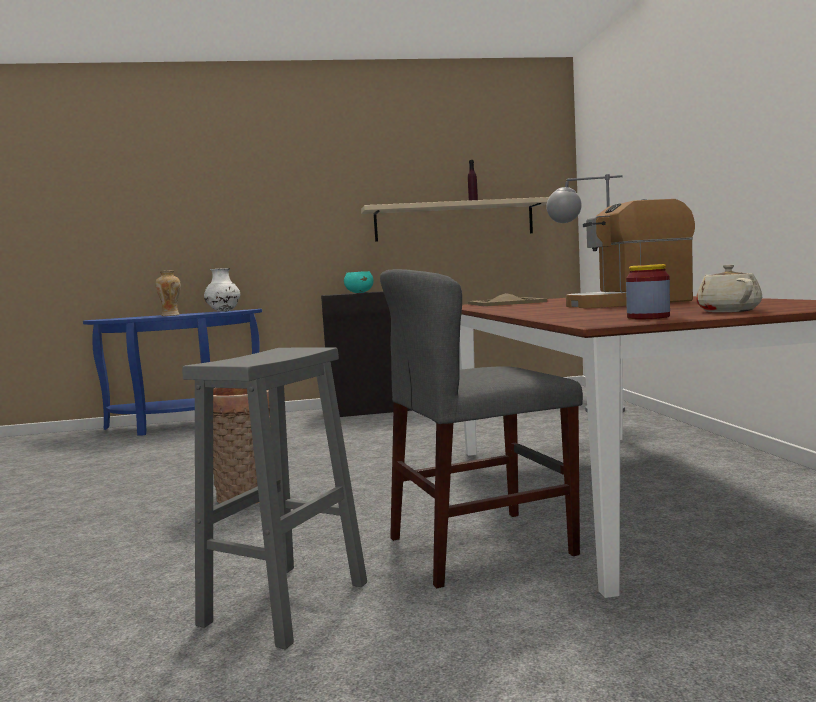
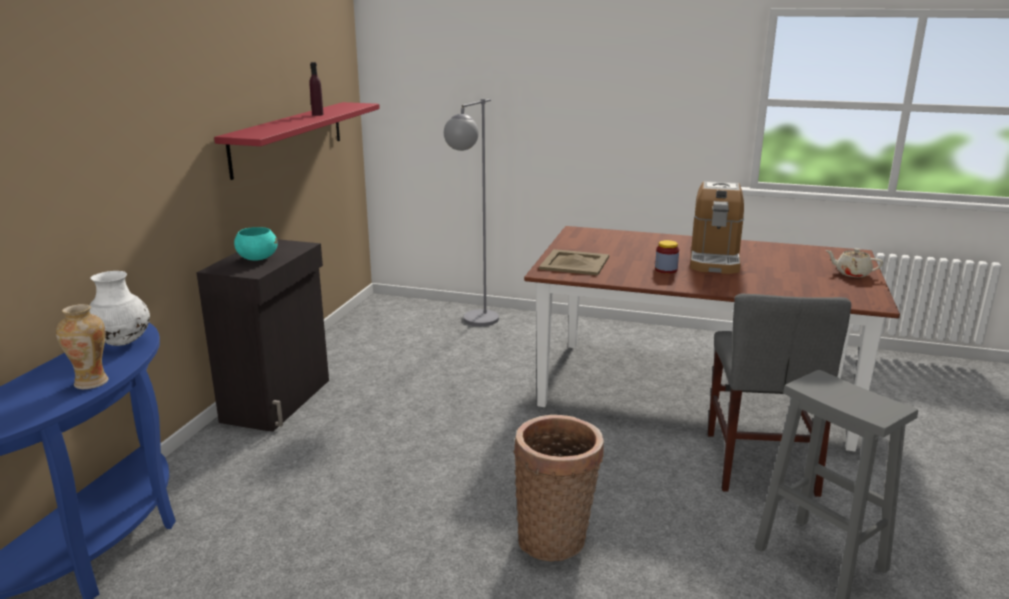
camera: 65 degrees left, 15 degrees up
(454, 221) = (288, 137): beige shelf -> red shelf
(648, 317) = (859, 290): jar -> jar (666, 270)

